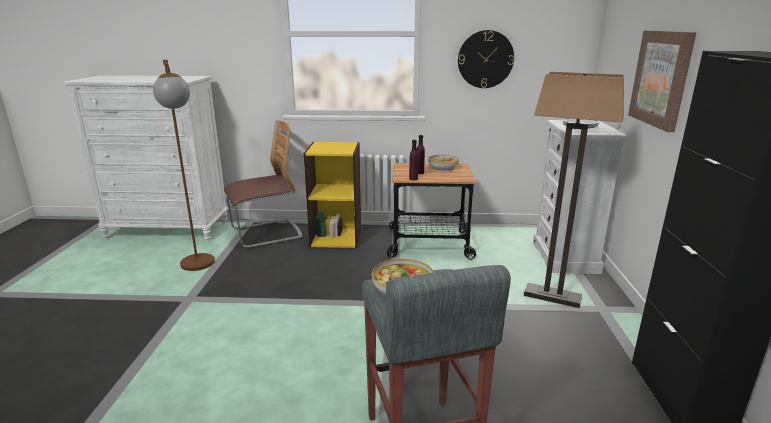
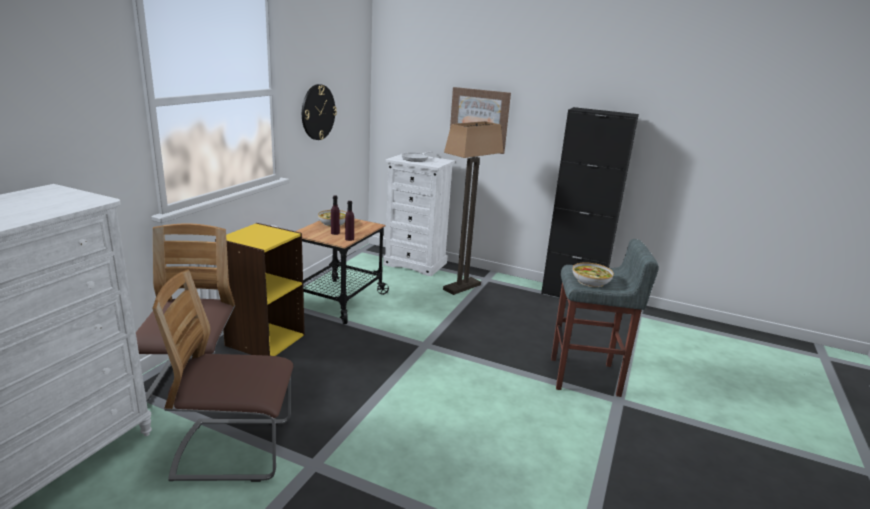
camera: 70 degrees left, 0 degrees up
(199, 268) = (234, 450): brown floor lamp -> chair

